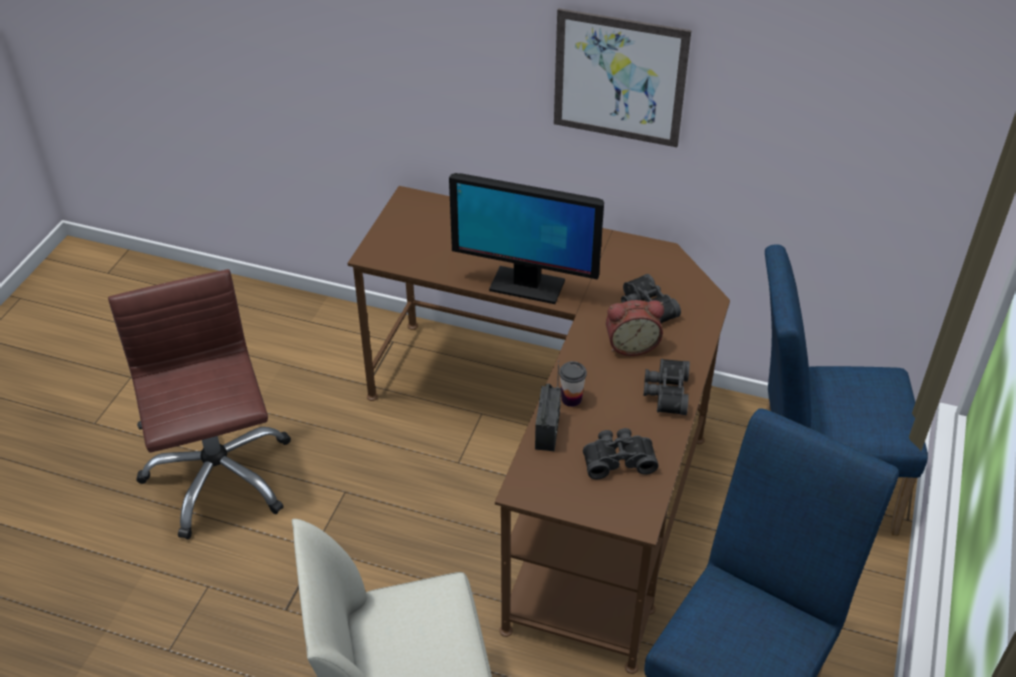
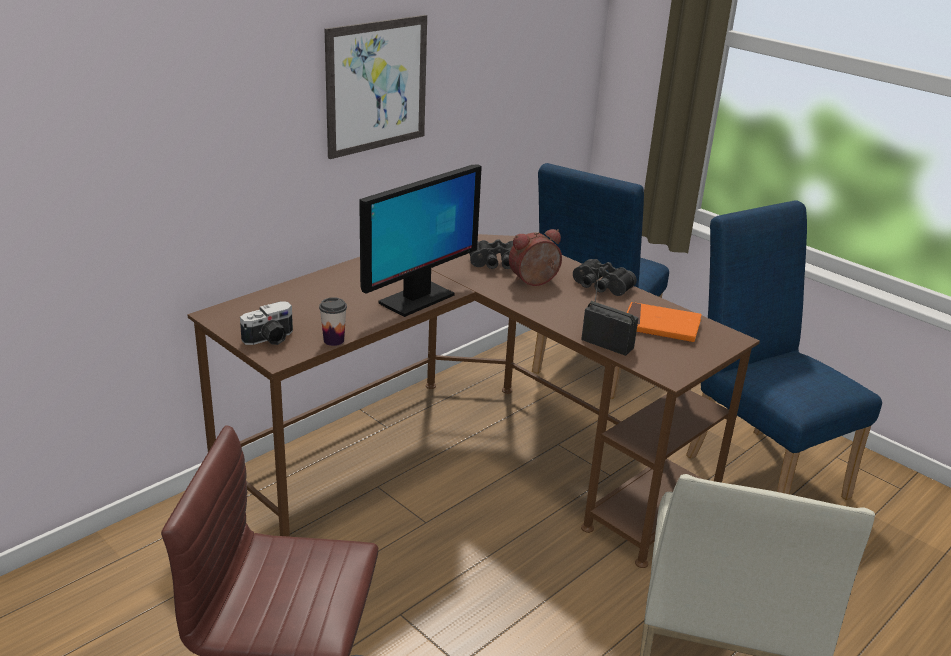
camera: 65 degrees left, 15 degrees down
(394, 239) = (270, 339): none -> camera
(571, 399) = (577, 323): cup -> cup (333, 340)
(618, 459) = (660, 326): black binoculars -> orange book
(631, 344) = (534, 282): alarm clock -> alarm clock turned 135 degrees counterclockwise

